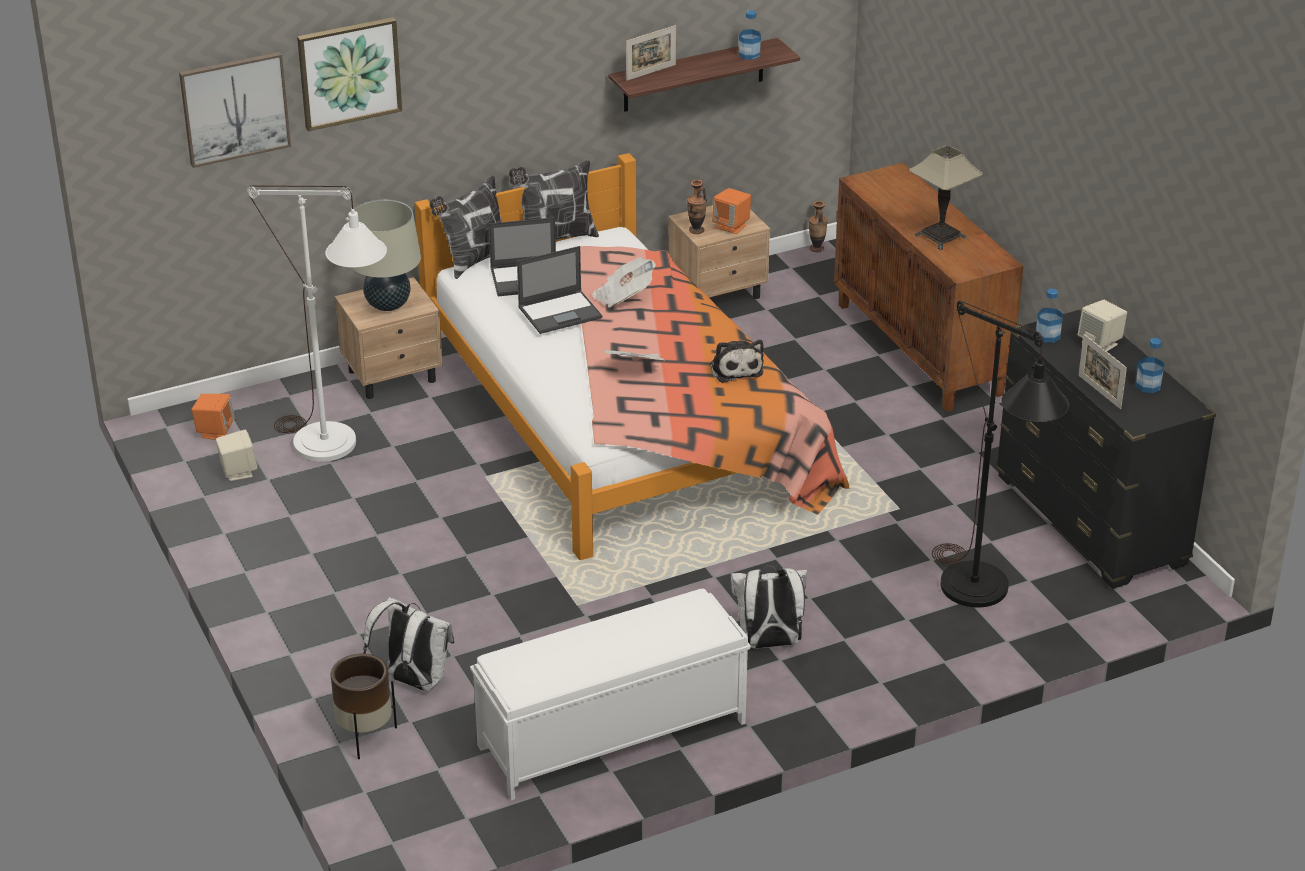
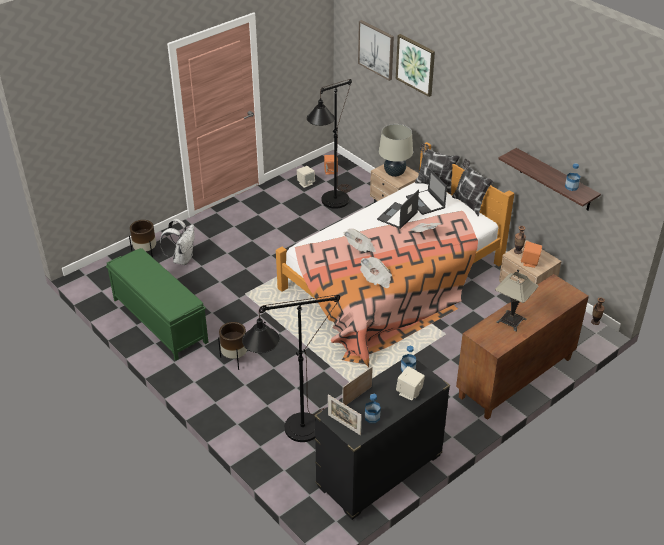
camera: 75 degrees right, 5 degrees up
(337, 450) = (331, 204): white floor lamp -> black floor lamp
(560, 312) = (397, 216): laptop -> laptop turned 75 degrees clockwise
(610, 735) = (159, 320): white bench -> green bench
(651, 72) = (527, 159): picture frame -> picture frame (344, 425)
(735, 368) = (376, 279): plush toy -> newspaper
(769, 643) = (234, 359): white backpack -> brown planter

